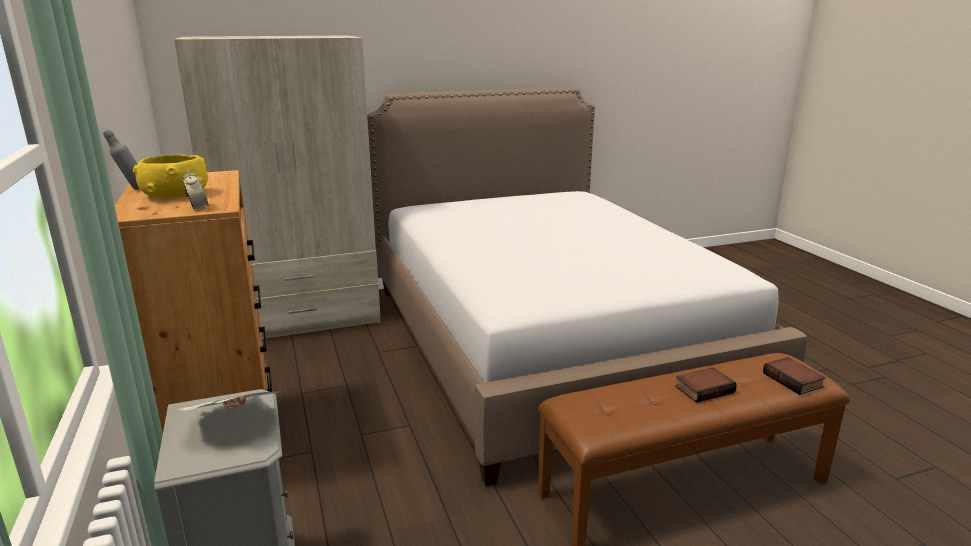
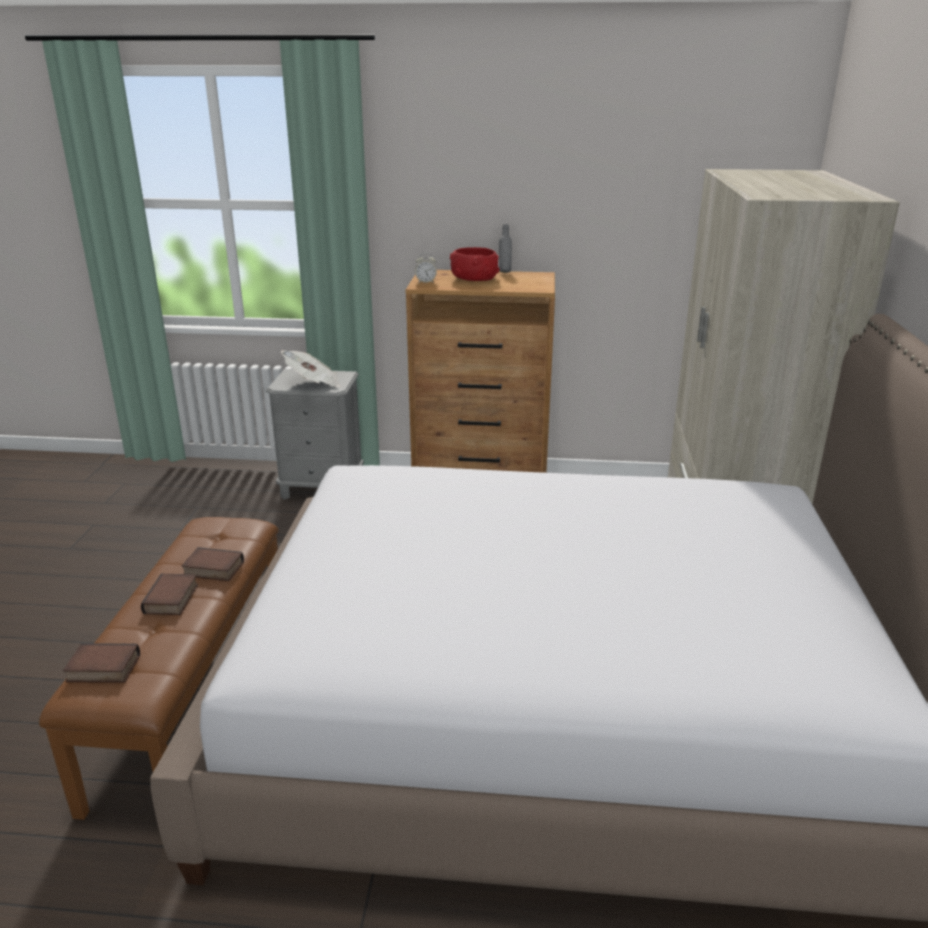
camera: 115 degrees right, 5 degrees up
(174, 195) = (473, 279): yellow bowl -> red bowl
(650, 388) = (212, 570): none -> book

